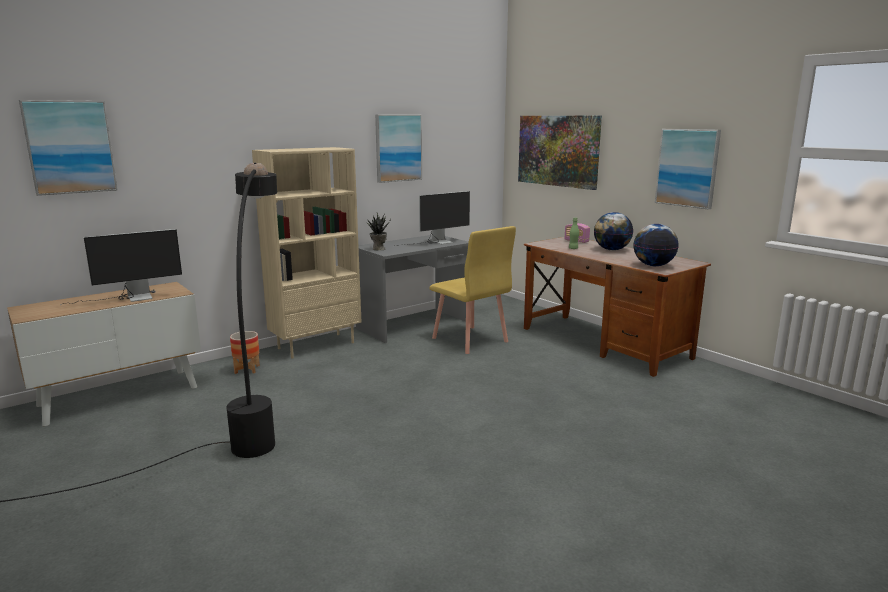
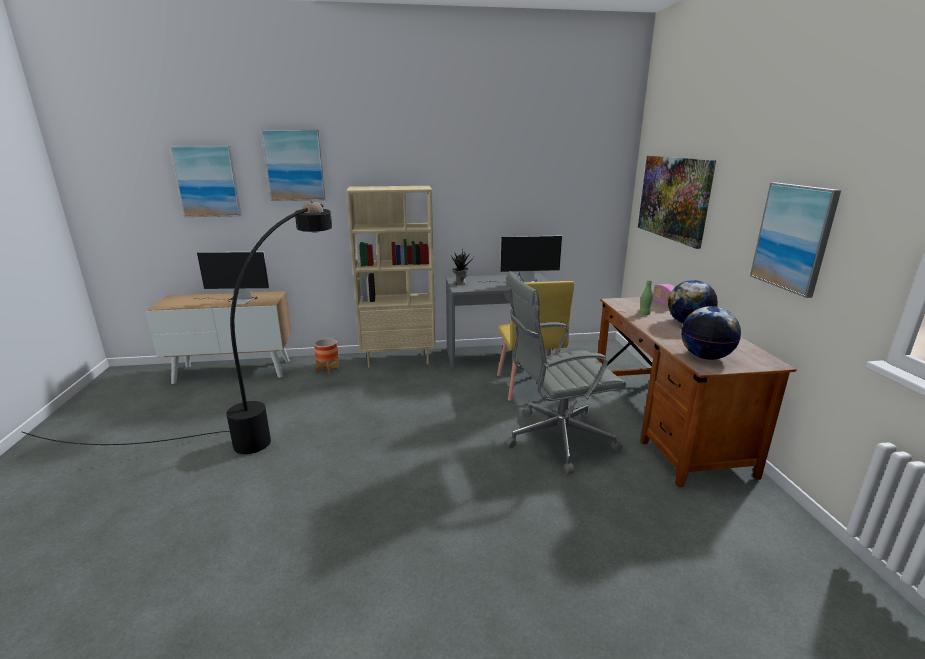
camera: 30 degrees right, 5 degrees up
(398, 148) = (500, 187): picture -> picture (294, 165)
(538, 370) = (556, 439): none -> grey office chair

